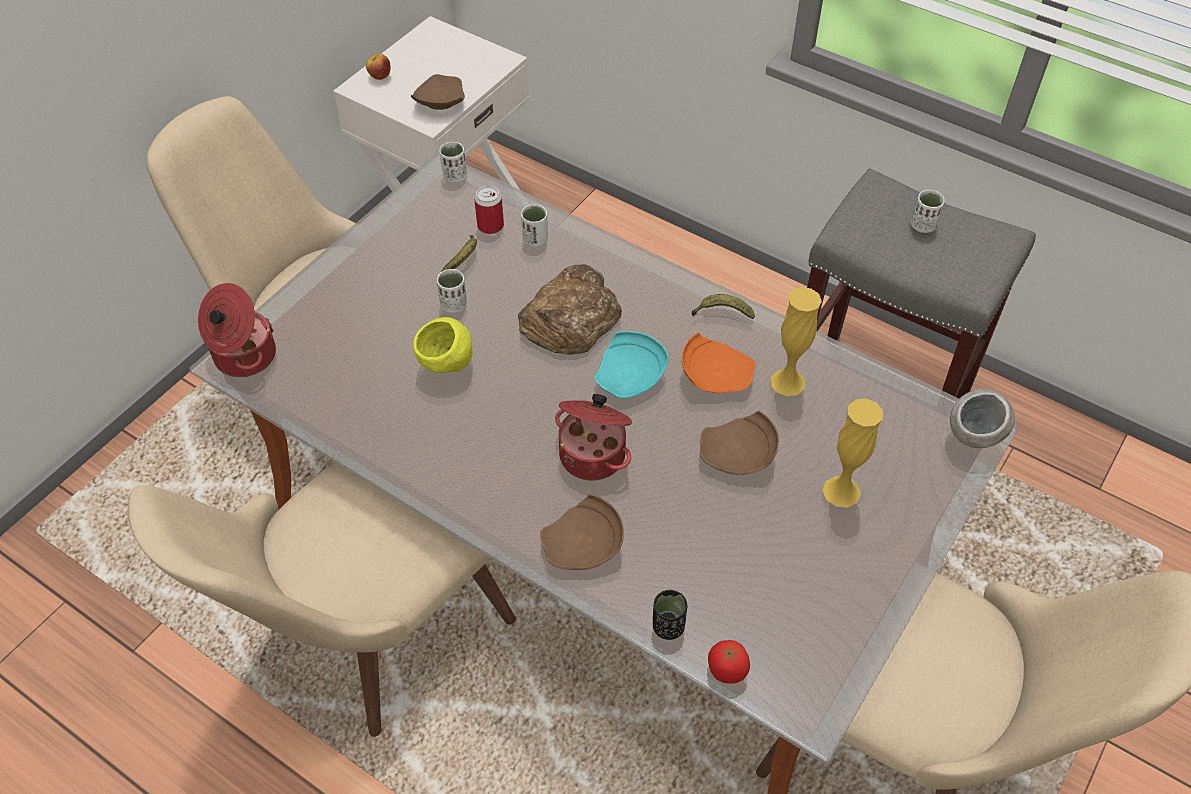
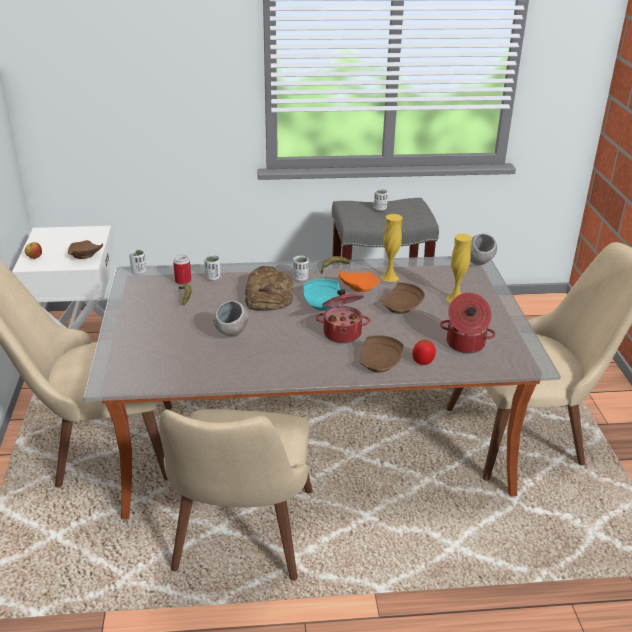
camera: 40 degrees left, 20 degrees down
(243, 356) = (112, 378): cooking pot -> cooking pot (465, 344)
(447, 367) = (232, 335): yellow bowl -> grey bowl
(454, 305) = (203, 314): white cup -> white cup (300, 278)
(668, 626) = (450, 369): black cup -> none
(726, 672) = (490, 370): tomato -> tomato (423, 362)

